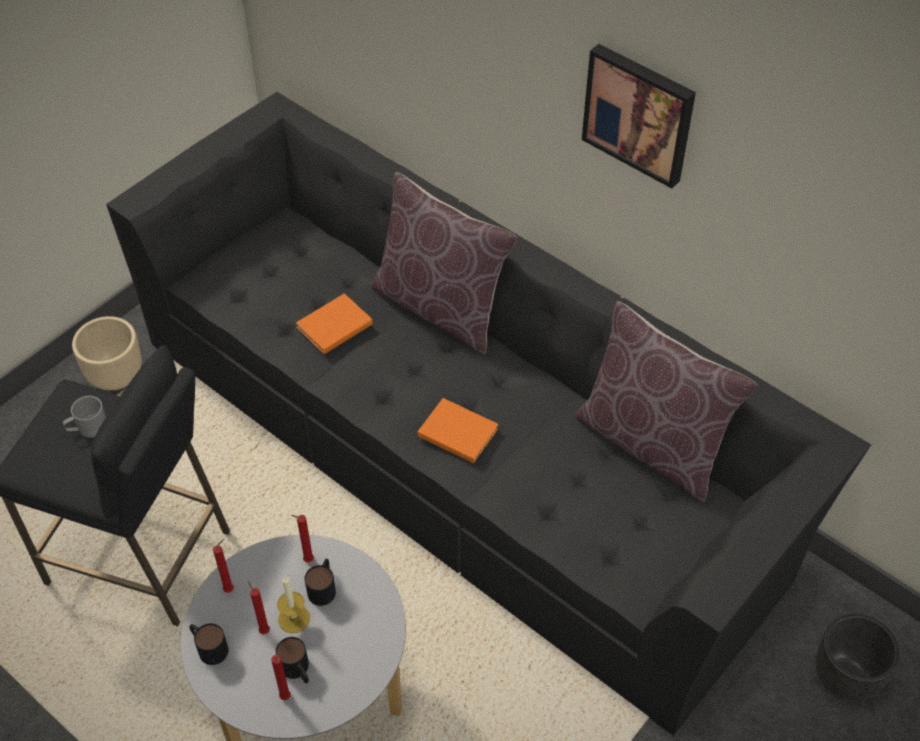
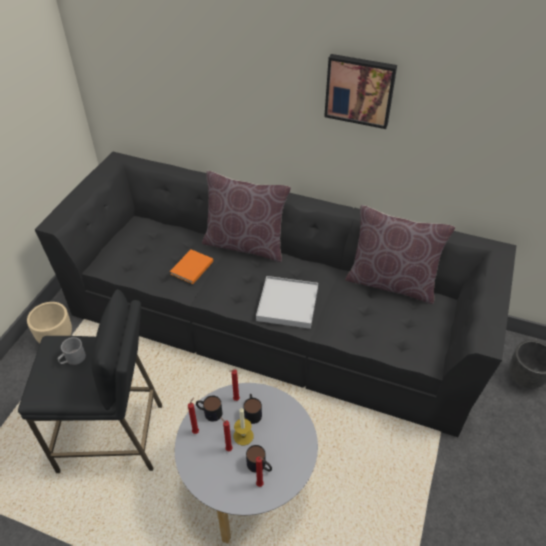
camera: 20 degrees left, 5 degrees down
(208, 647) = (198, 470): mug -> mug (209, 412)
(457, 431) = (287, 304): orange book -> white tray

